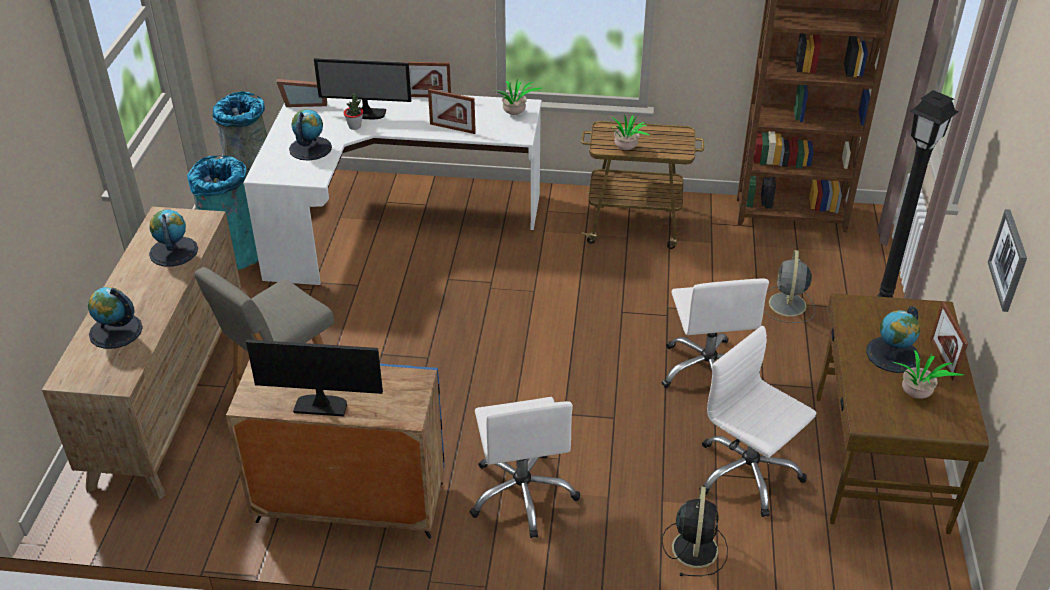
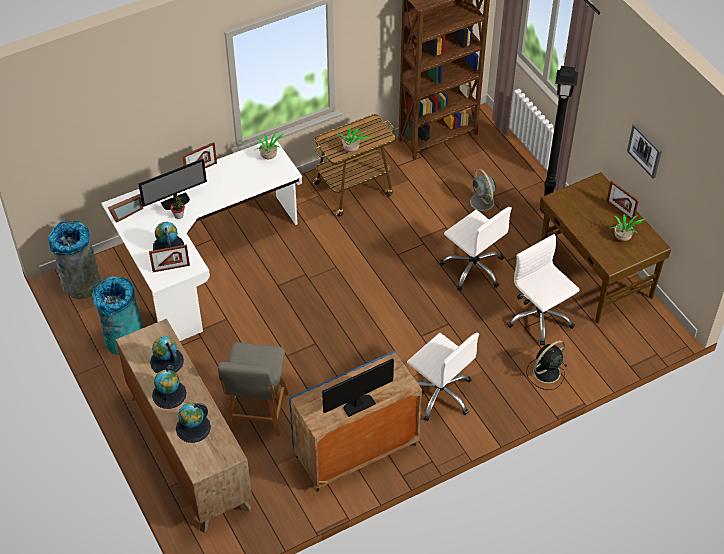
camera: 35 degrees left, 10 degrees up
(452, 128) = (242, 187): picture frame -> picture frame (171, 268)
(695, 547) = (545, 373): black fan -> black fan turned 105 degrees counterclockwise
(747, 474) = (539, 318): white office chair -> white office chair turned 45 degrees clockwise
(892, 354) = (596, 220): globe -> globe (169, 394)

